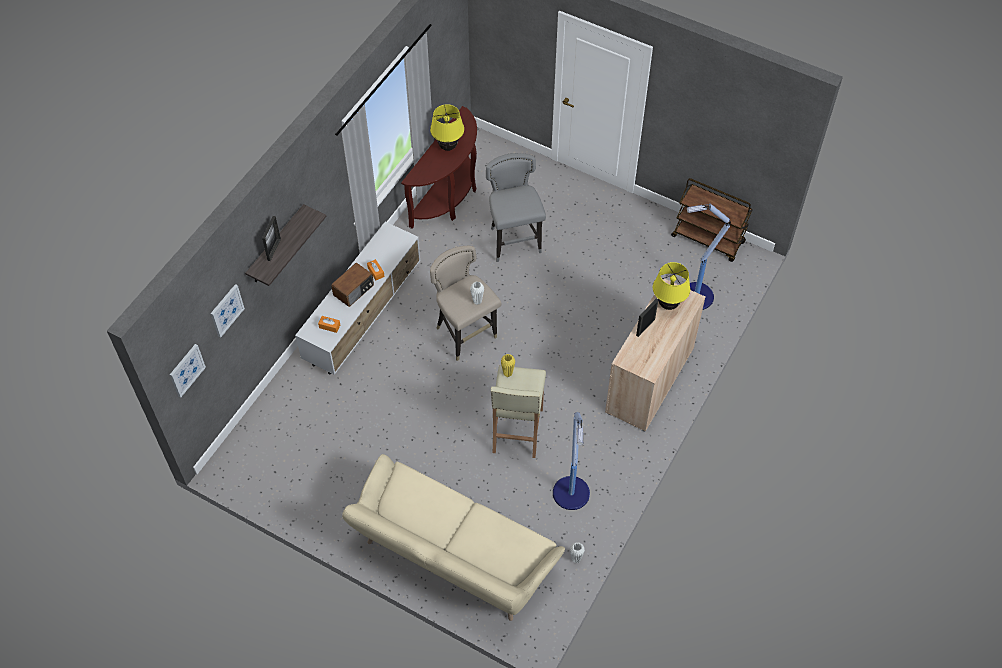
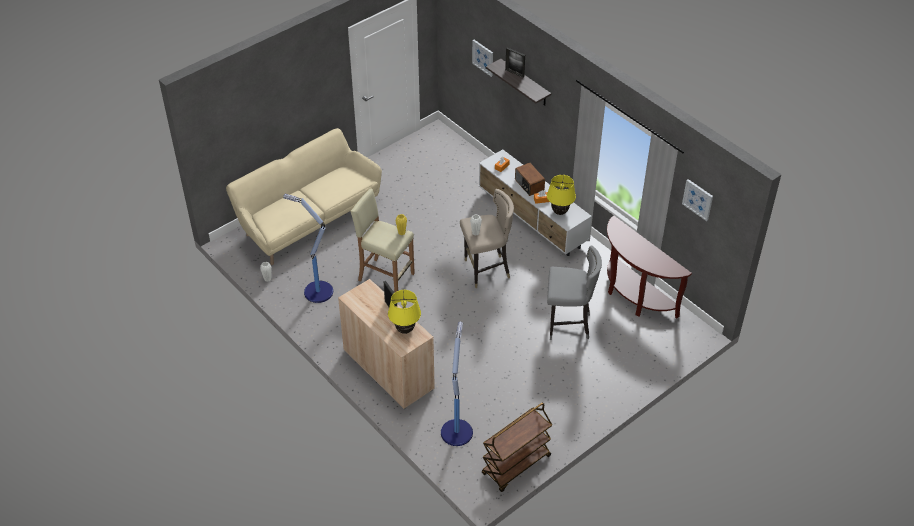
camera: 110 degrees right, 10 degrees down
(186, 370) = (451, 44): picture -> picture (698, 199)
(448, 147) = (644, 251): yellow table lamp -> yellow table lamp (560, 212)

